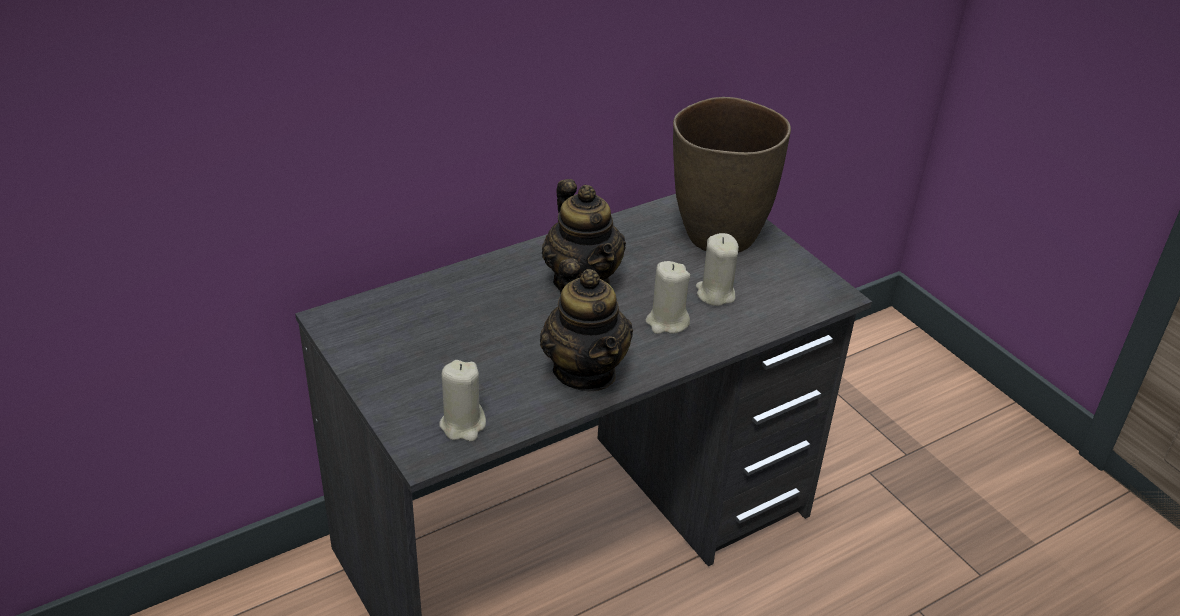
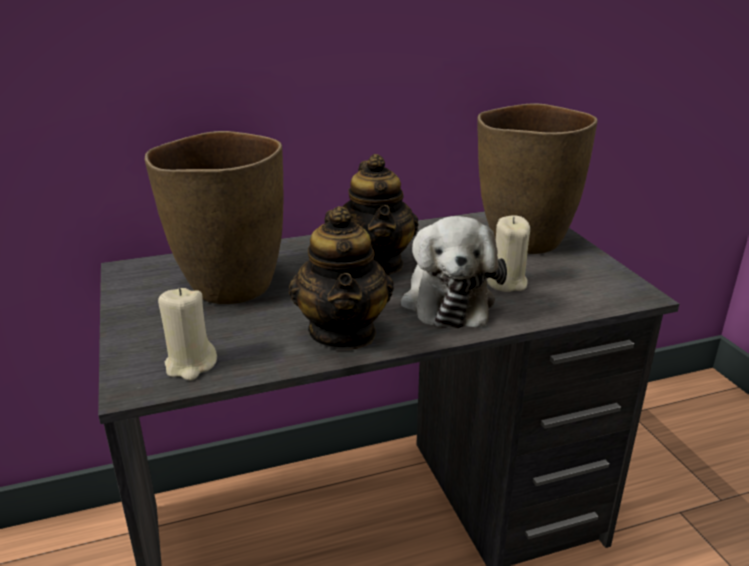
camera: 15 degrees right, 10 degrees down
(451, 331) = (229, 288): none -> brown vase
(667, 322) = (447, 300): beige candle -> plush toy

